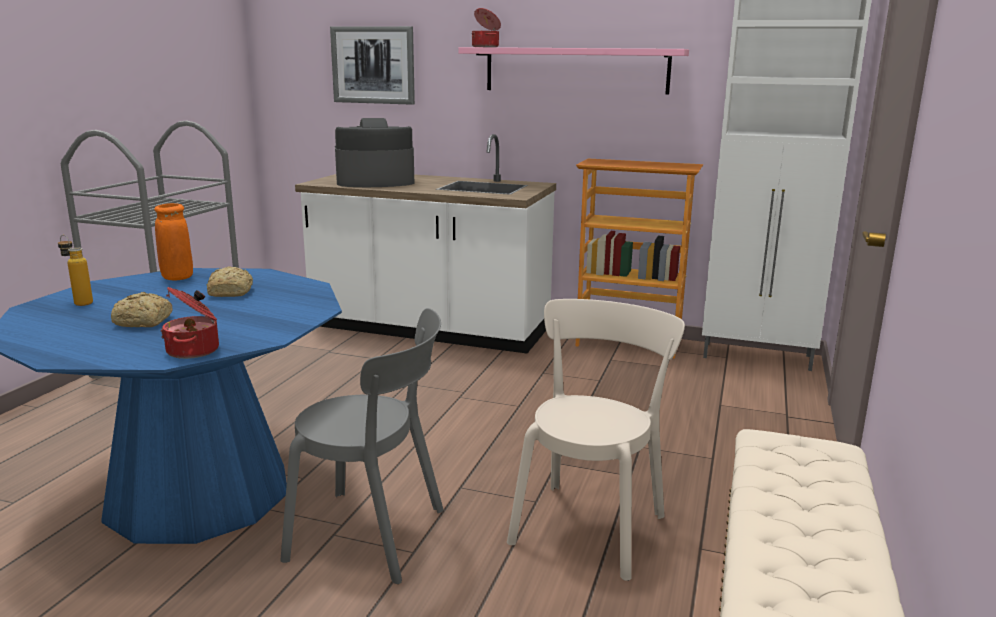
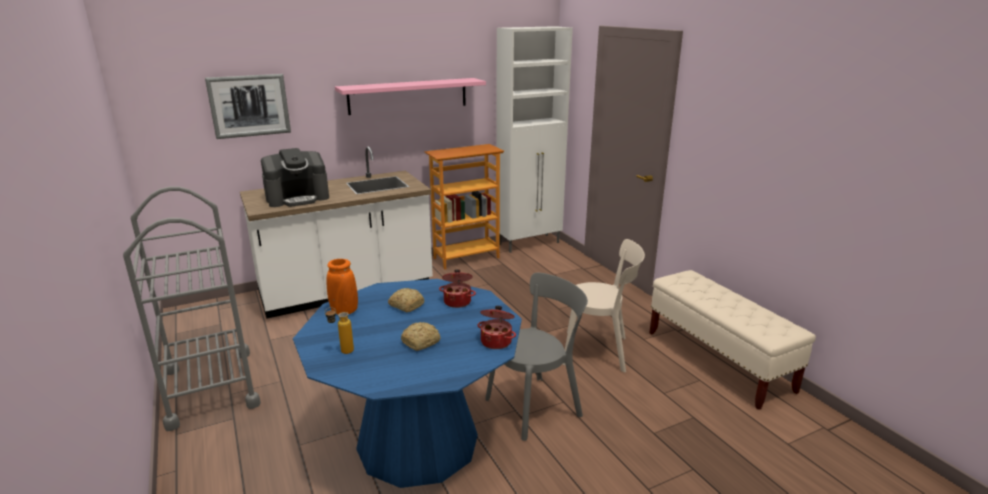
camera: 45 degrees left, 5 degrees up
(374, 182) = (298, 198): coffee machine -> coffee machine turned 150 degrees counterclockwise
(486, 47) = (354, 87): cooking pot -> cooking pot (457, 301)
(590, 525) = (599, 351): beige chair -> beige chair turned 120 degrees clockwise

